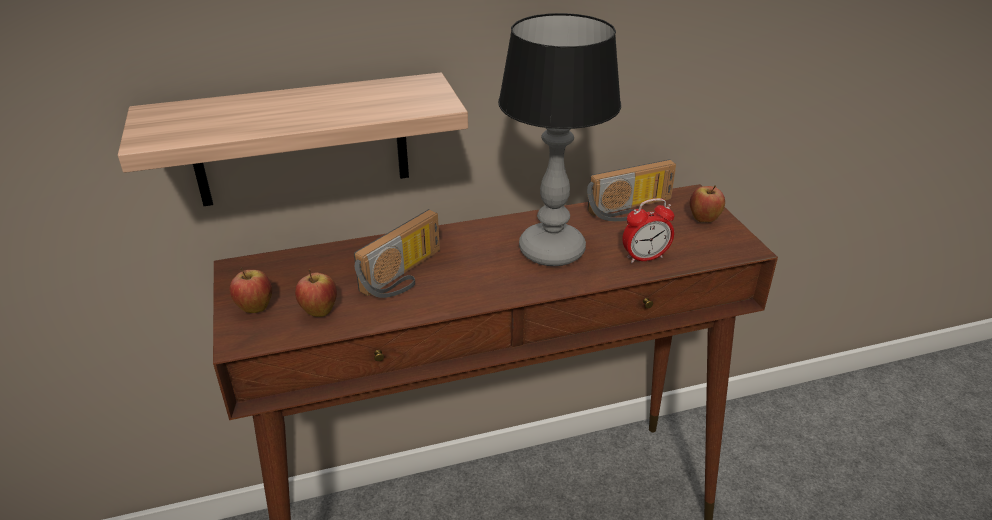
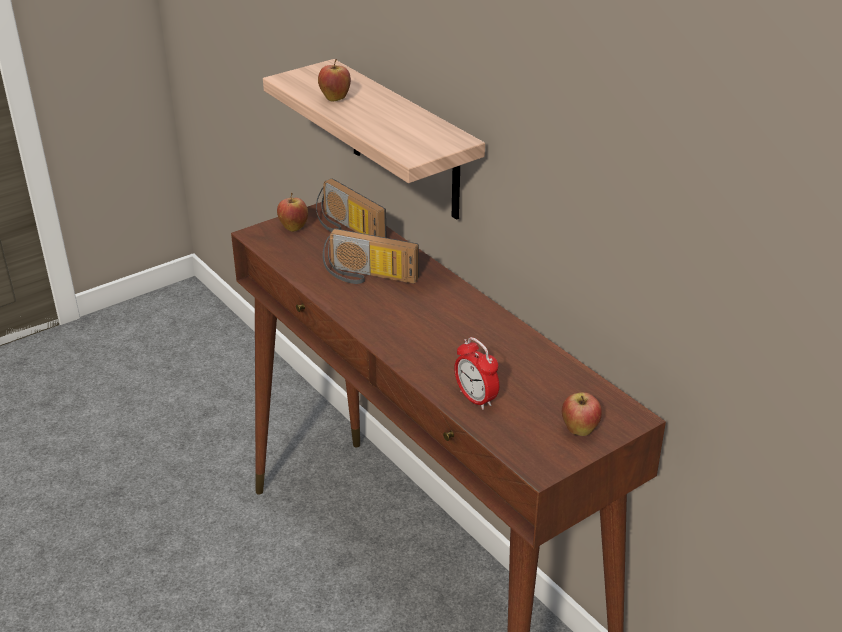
camera: 70 degrees right, 0 degrees up
(319, 312) = (302, 253): apple -> apple (335, 99)
(550, 250) = (453, 341): table lamp -> none
(631, 210) = (563, 378): radio -> radio (346, 229)

